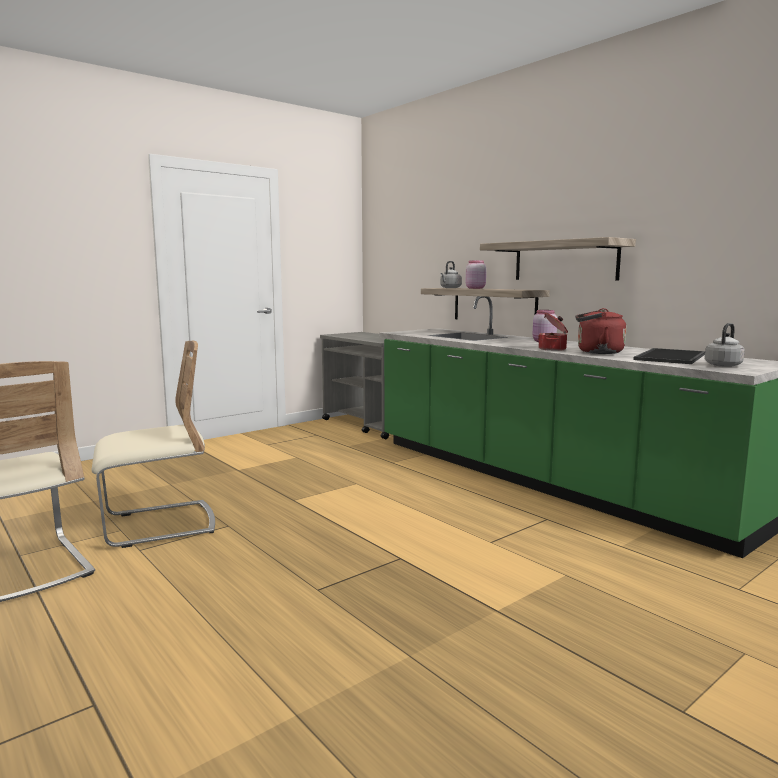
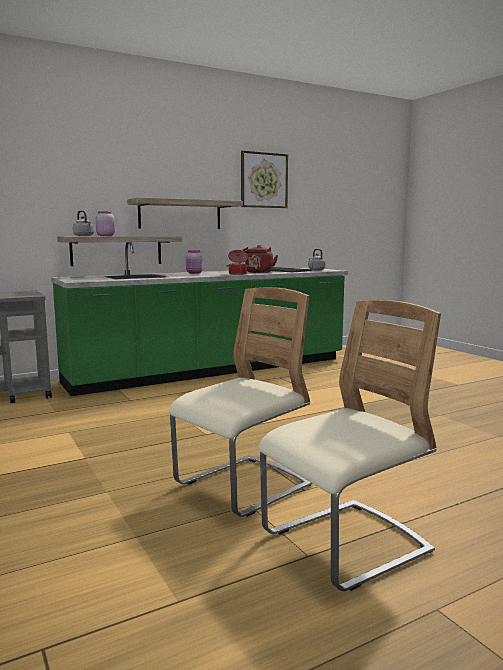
camera: 80 degrees left, 0 degrees up
(158, 525) = (243, 487): beige chair -> beige chair turned 60 degrees clockwise
(708, 193) = (264, 180): none -> picture

